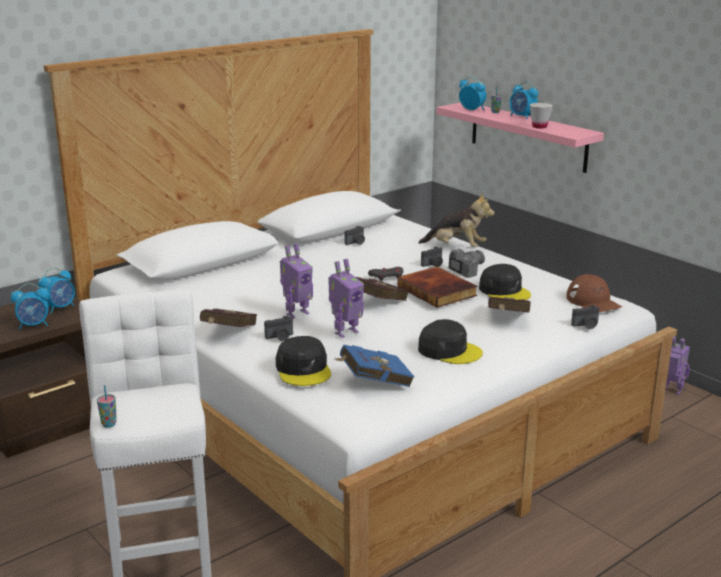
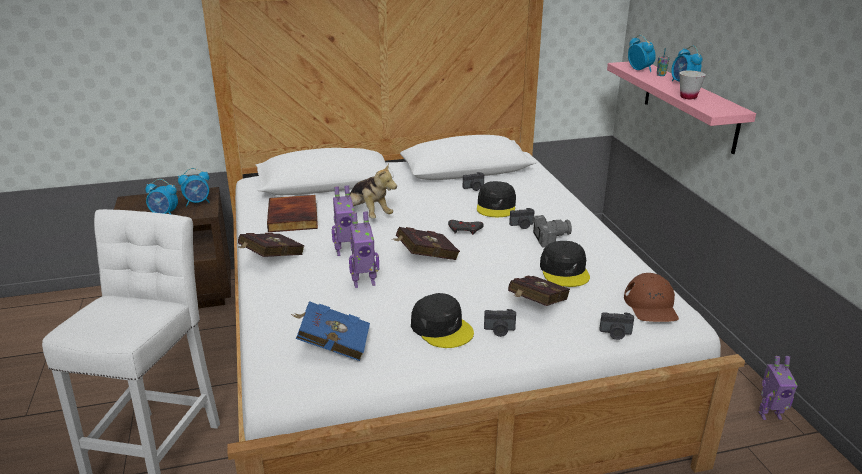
camera: 25 degrees right, 5 degrees up
(109, 424) = (62, 330): cup -> none
(280, 337) = (307, 273): camera -> camera (499, 331)
(303, 369) = (287, 314): black cap -> black cap (496, 206)
(438, 291) = (497, 256): book -> book (294, 217)
(456, 247) = (564, 211): plush toy -> plush toy (368, 214)
(671, 391) = (769, 414): toy robot -> toy robot turned 120 degrees clockwise

